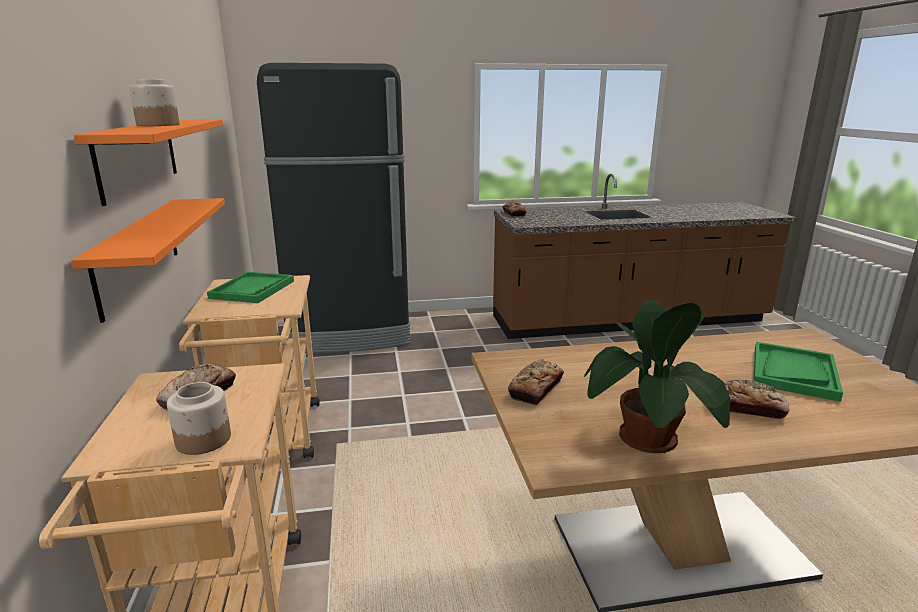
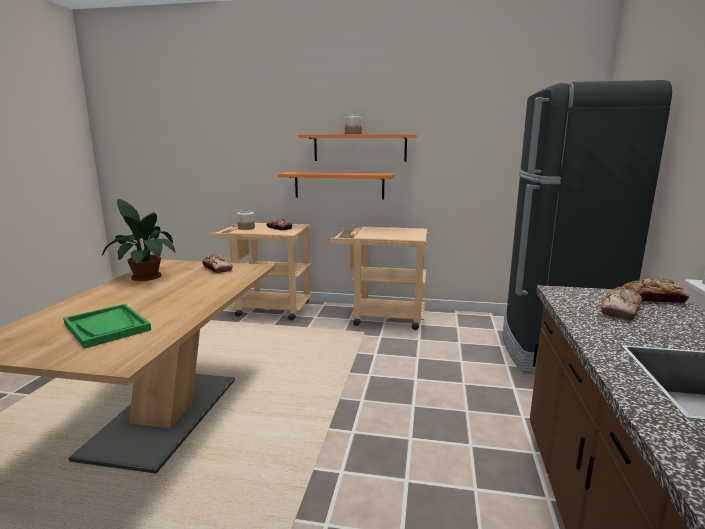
camera: 110 degrees right, 5 degrees down
(252, 289) = (400, 232): green tray -> none
(744, 407) = (118, 299): bread -> bread (620, 310)

